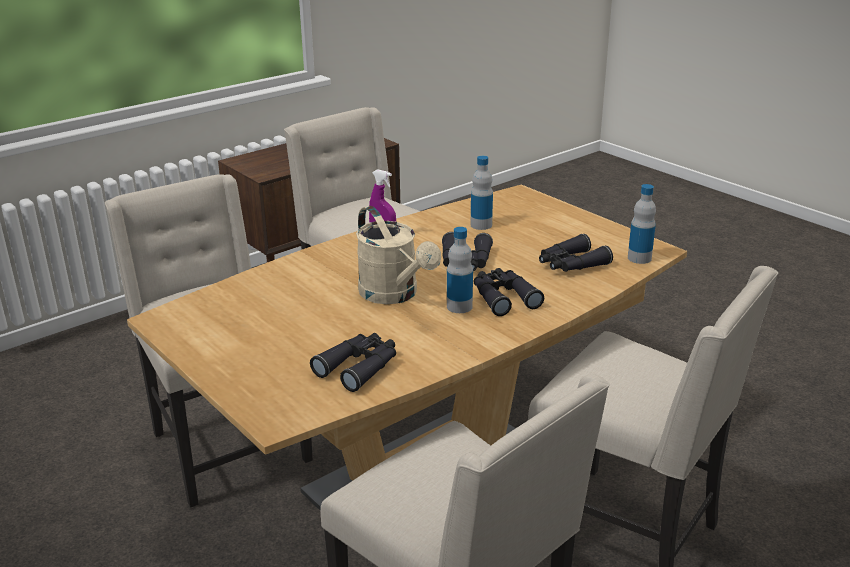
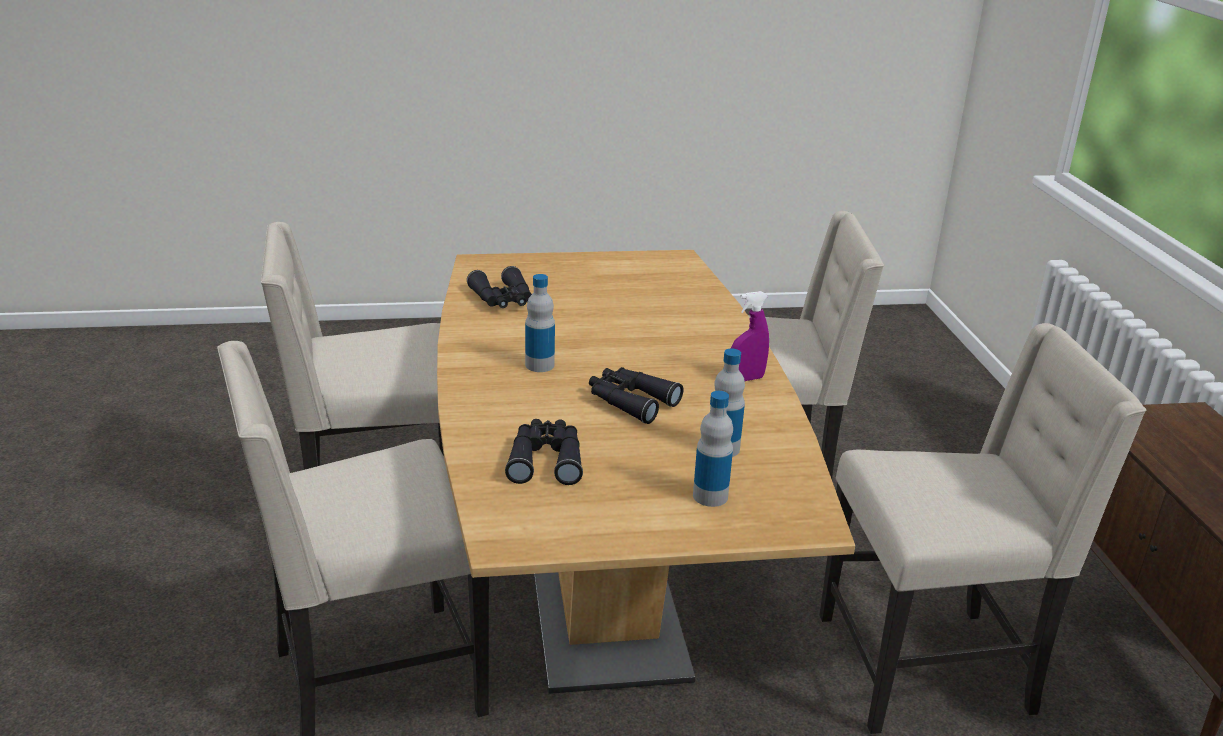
camera: 120 degrees right, 0 degrees up
(394, 295) = (603, 345): beige watering can -> none
(503, 297) = (527, 391): black binoculars -> none
(639, 258) = (500, 515): bottle -> bottle (710, 496)

